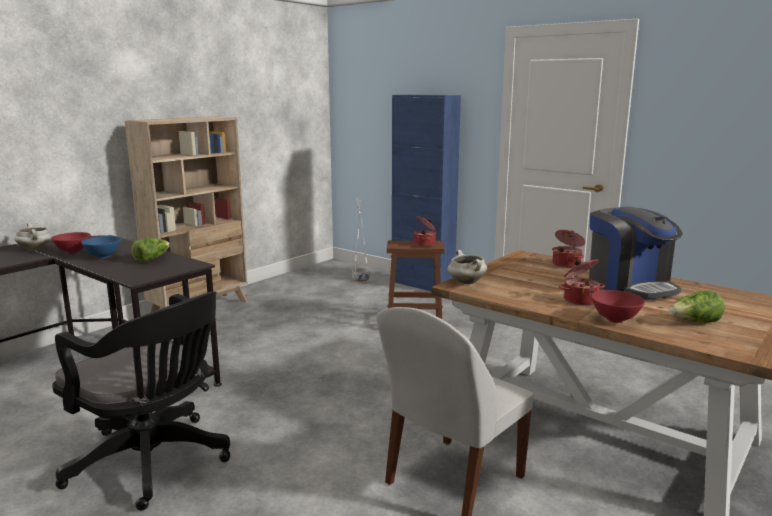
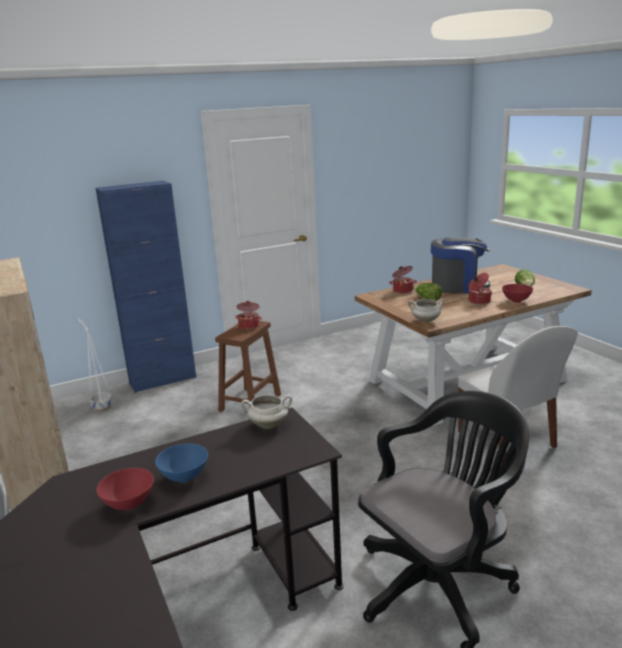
camera: 65 degrees left, 5 degrees up
(35, 249) = (66, 544): white cooking pot -> white cooking pot (269, 424)
(152, 259) = (234, 442): lettuce -> lettuce (427, 299)

